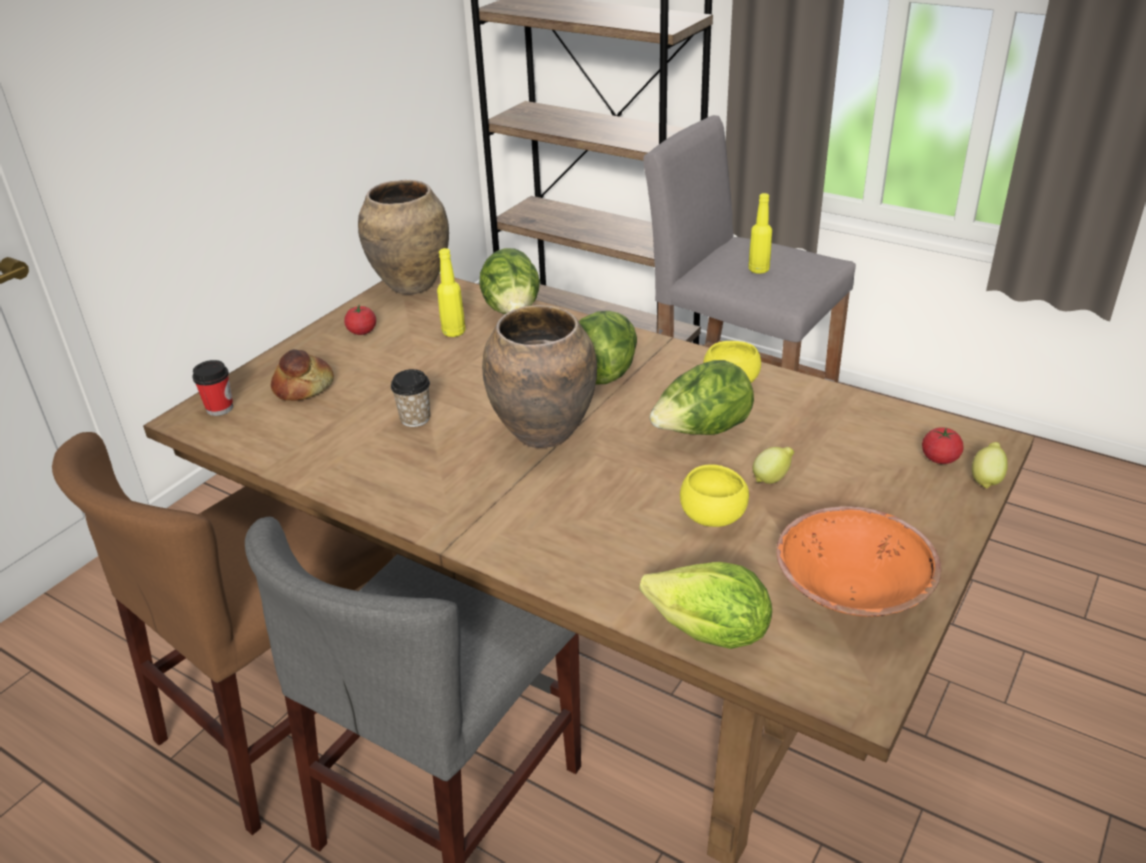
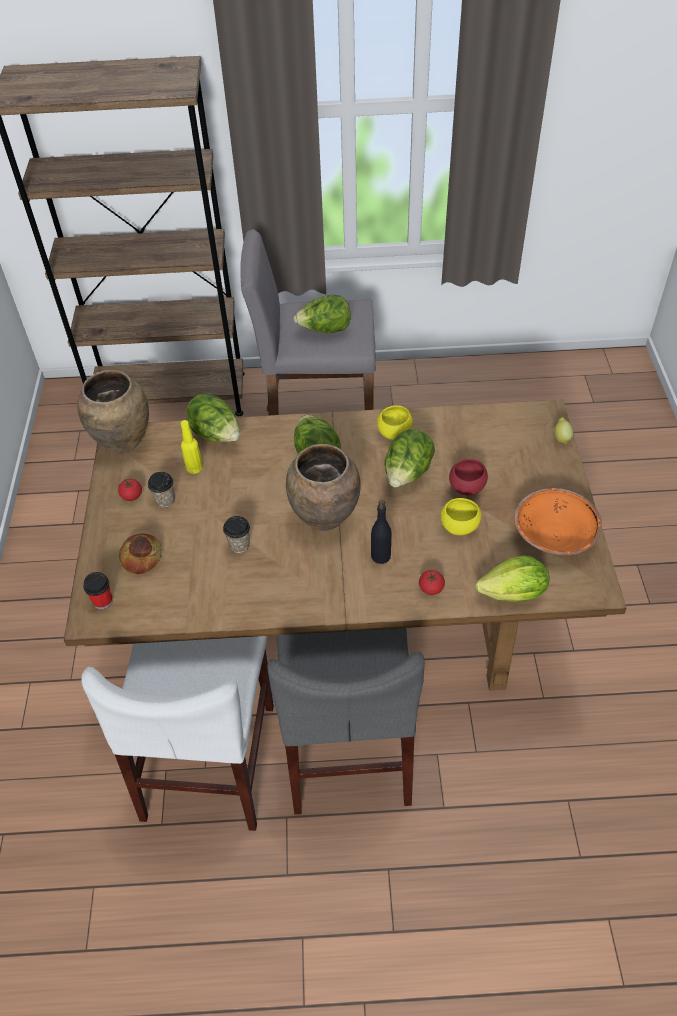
camera: 35 degrees left, 15 degrees up
(285, 721) = (210, 760): brown chair -> white chair
(389, 348) = (165, 500): none -> cup
(568, 502) = (380, 556): none -> black bottle
(758, 270) = (325, 330): yellow bottle -> lettuce
(772, 479) = (467, 487): lemon -> red bowl
(939, 459) = (532, 435): tomato -> tomato (431, 588)

